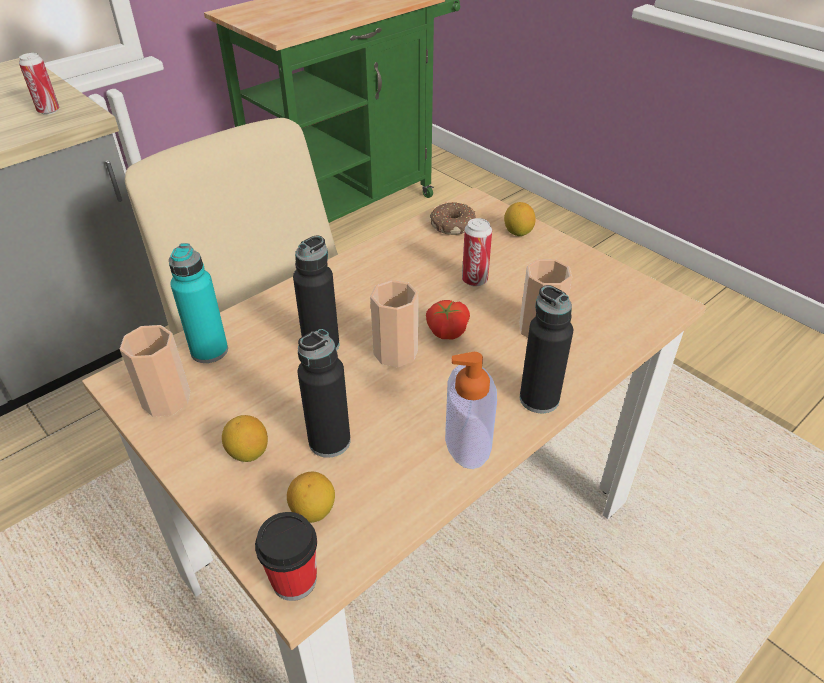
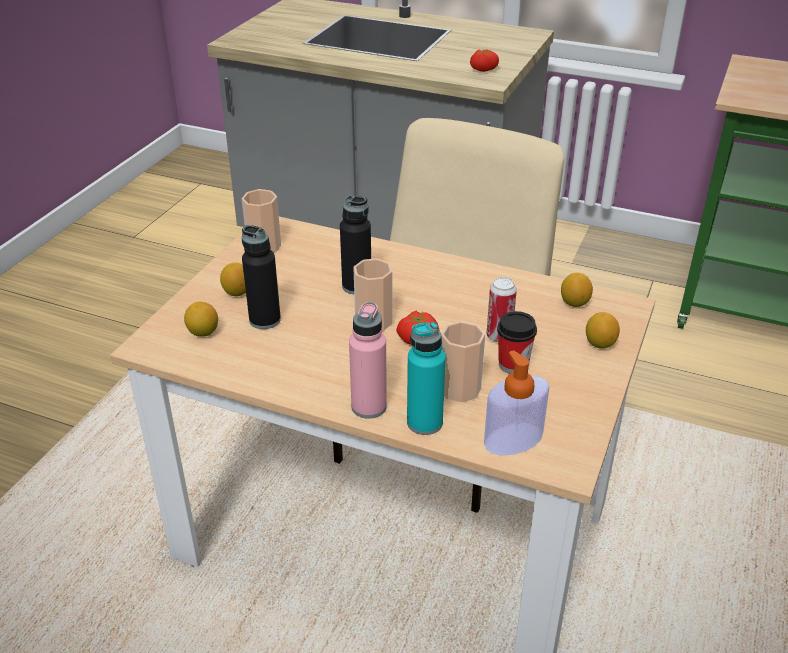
camera: 65 degrees right, 5 degrees down
(48, 111) = (483, 69): can -> tomato
(209, 351) = (318, 244): turquoise bottle -> turquoise bottle (424, 423)
(294, 580) = (150, 342): cup -> cup (513, 364)
(452, 224) = (574, 303): donut -> lemon
(468, 440) = (301, 380): soap dispenser -> soap dispenser (513, 439)
(539, 399) = (369, 407): black bottle -> pink bottle

